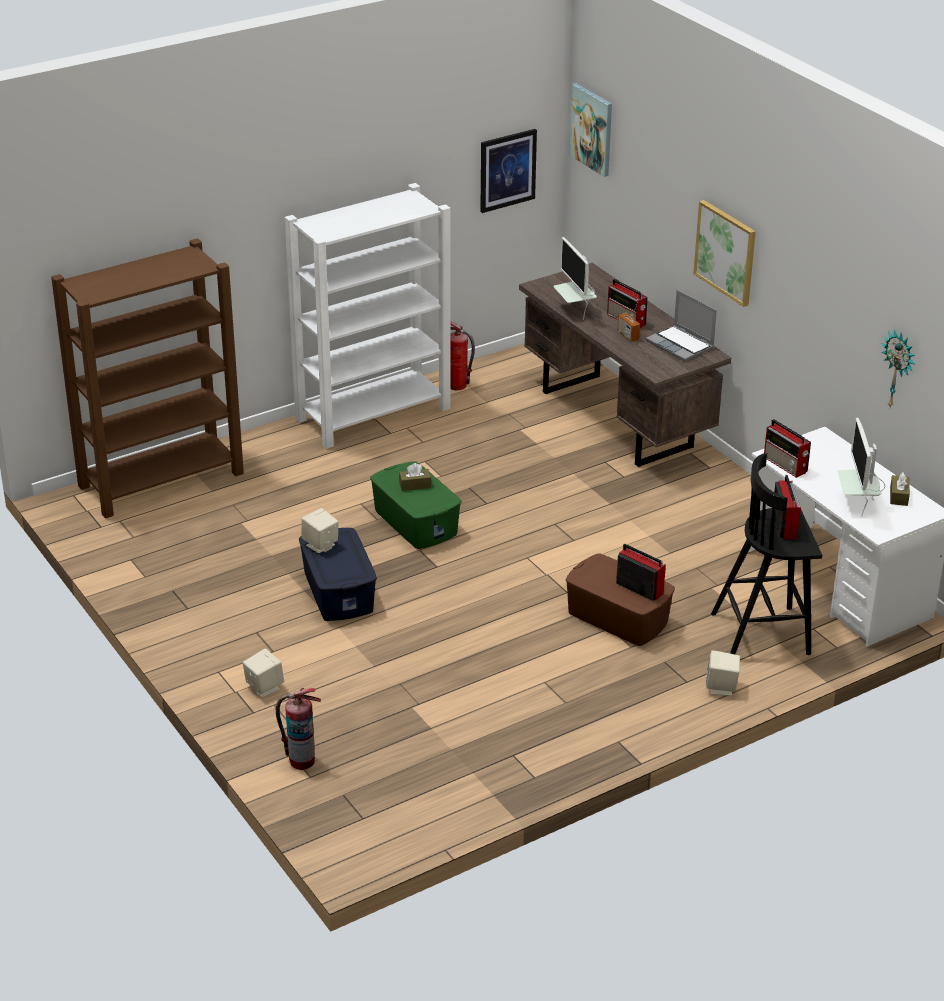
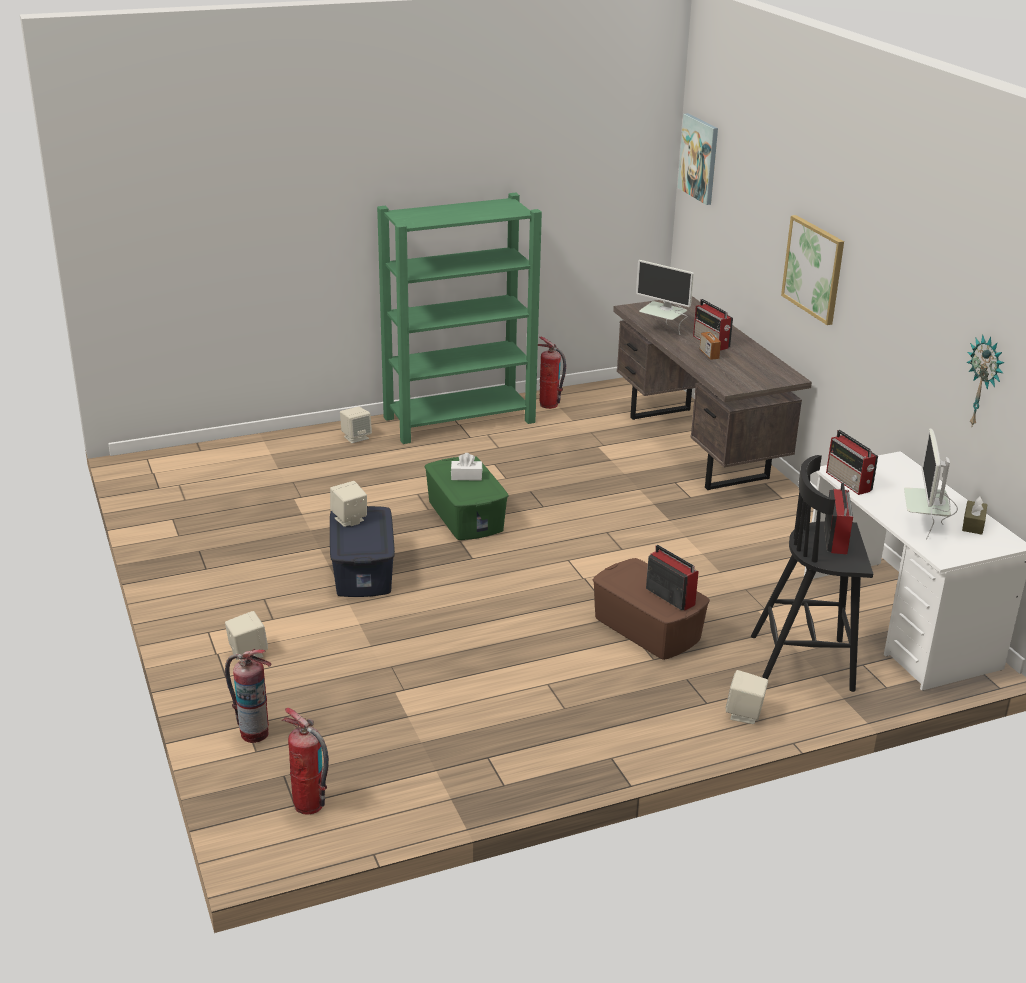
camera: 10 degrees right, 5 degrees down
(161, 479) = (235, 454): brown bookcase -> none
(276, 446) = (356, 437): none -> beige speaker
(373, 414) = (459, 420): white bookcase -> green bookcase
(375, 816) = (309, 805): none -> fire extinguisher
(415, 485) = (466, 476): brown tissue box -> white tissue box
(507, 170) = (614, 196): picture -> none
(575, 310) = (662, 330): monitor -> monitor turned 45 degrees counterclockwise
(681, 345) = (761, 367): laptop -> none

